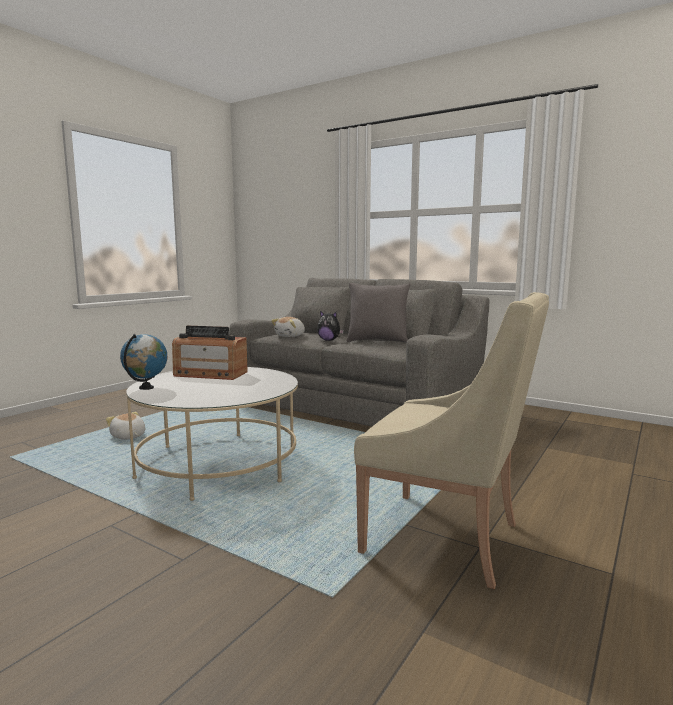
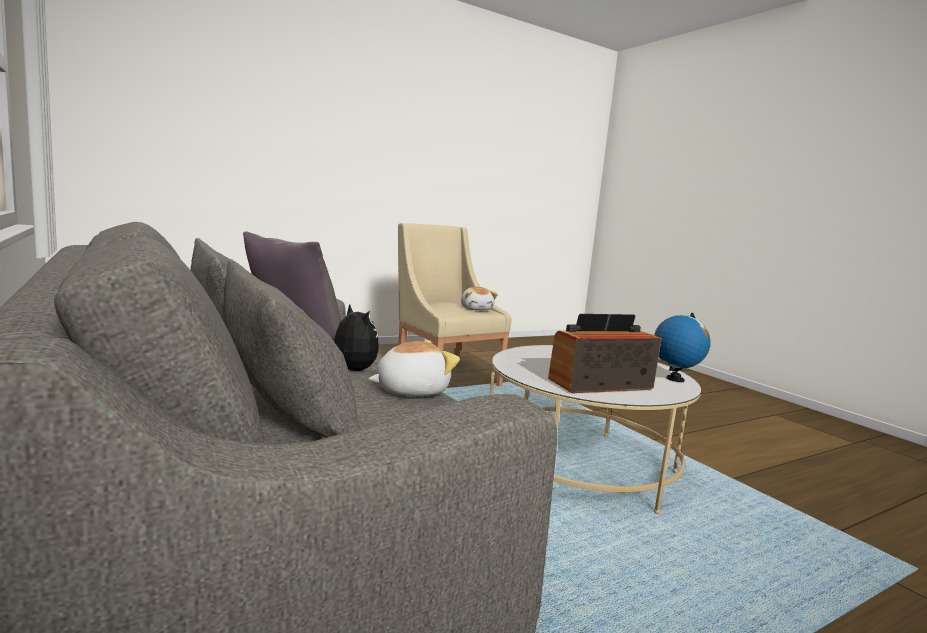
camera: 155 degrees left, 0 degrees up
(128, 437) = (747, 568): plush toy -> plush toy (476, 309)
(210, 374) = (600, 384): radio -> radio turned 60 degrees counterclockwise

